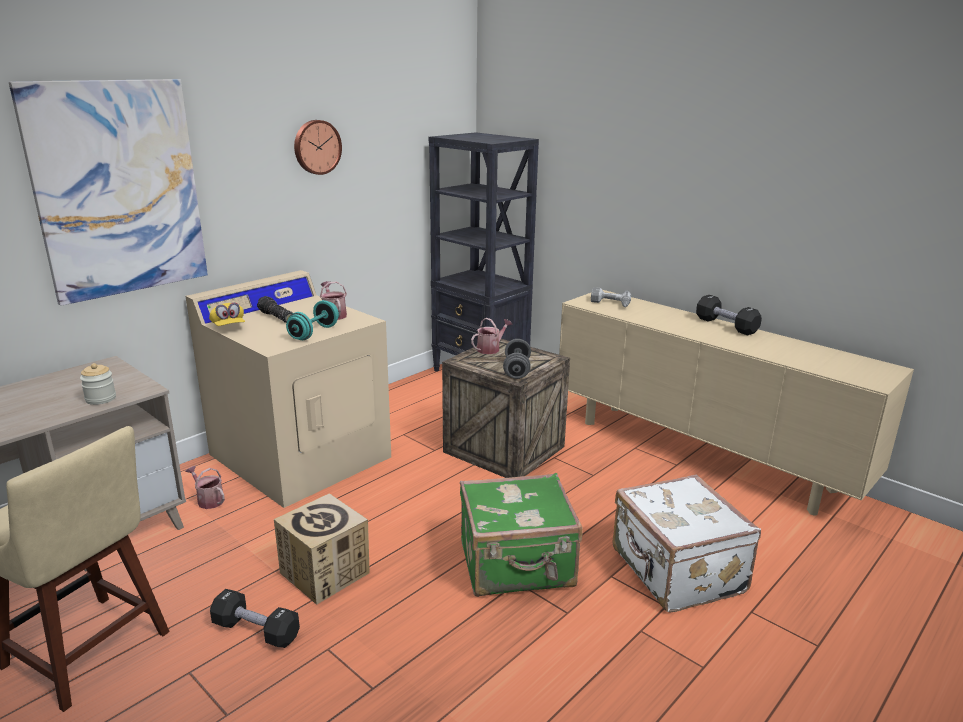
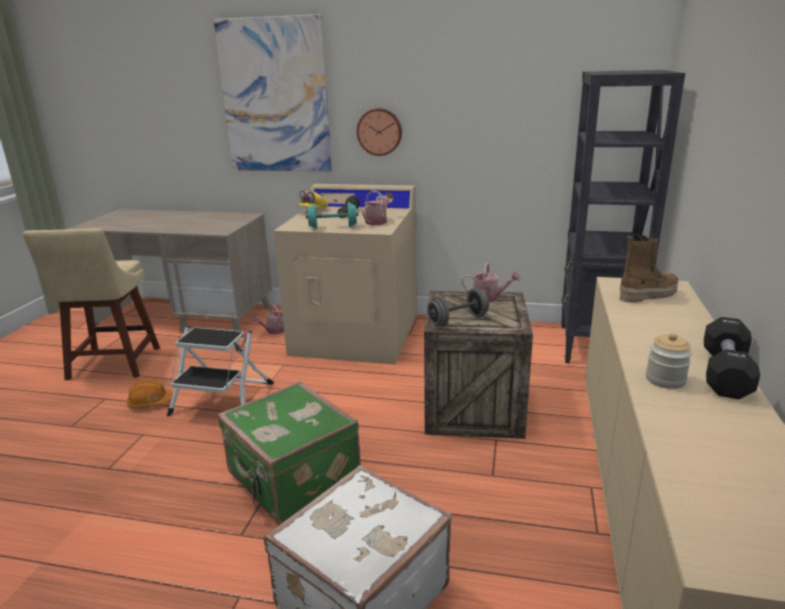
camera: 60 degrees right, 0 degrees up
(101, 399) = (201, 229): jar -> jar (665, 379)
(208, 500) = (273, 331): watering can -> watering can turned 135 degrees counterclockwise
(256, 630) = (150, 402): black dumbbell -> orange hard hat
(316, 147) = (442, 75): wall clock -> wall clock (379, 132)
(325, 573) = (223, 400): cardboard box -> step ladder
(610, 303) = (647, 295): power drill -> boot

